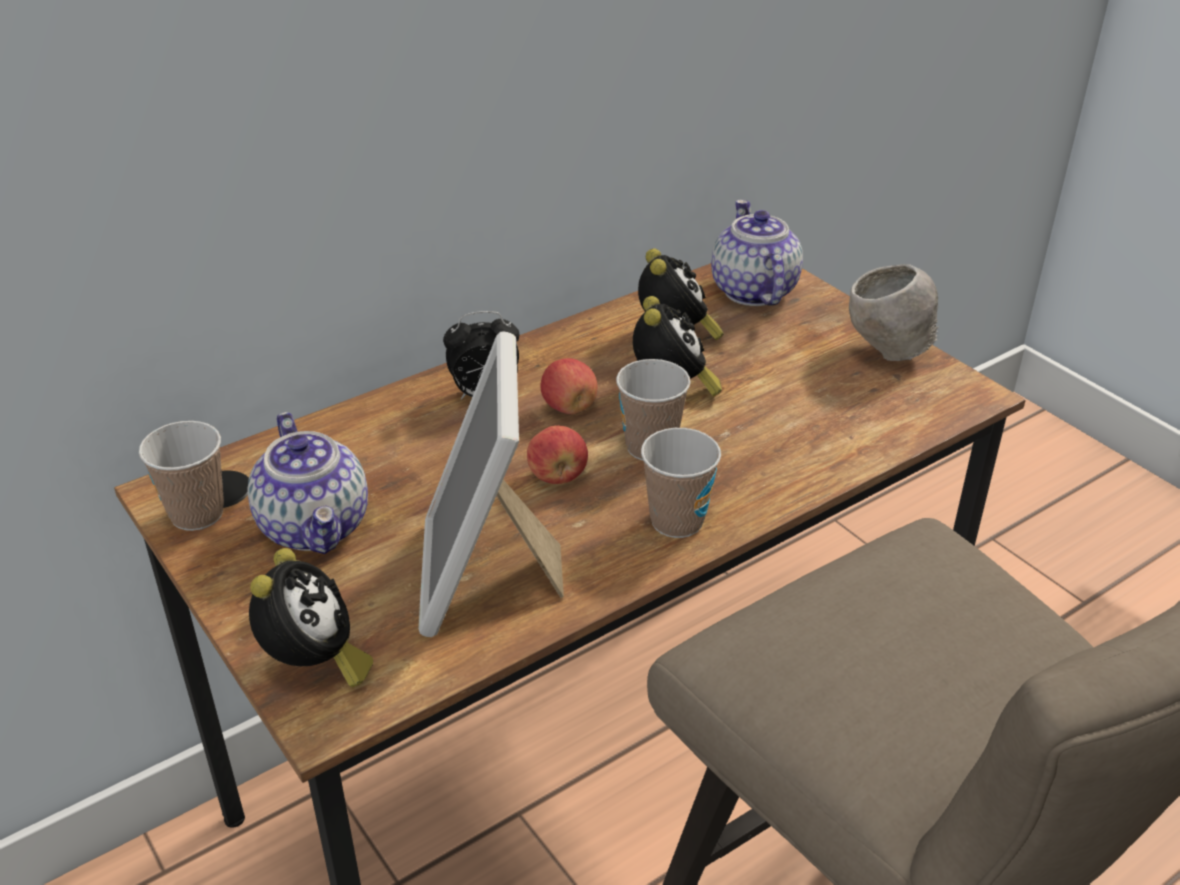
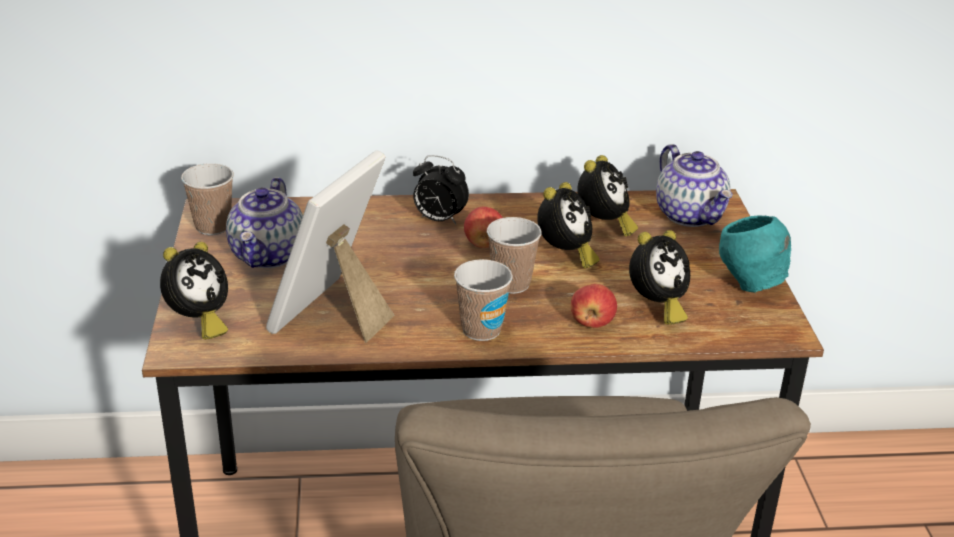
camera: 30 degrees right, 5 degrees down
(557, 476) = (434, 279): apple -> apple (592, 323)
(752, 290) = (691, 215): teapot -> teapot turned 135 degrees clockwise
(827, 415) = (656, 307): none -> alarm clock
(887, 352) = (749, 284): grey bowl -> turquoise bowl

